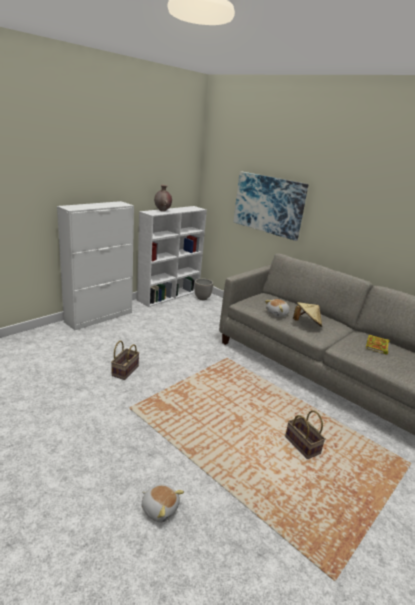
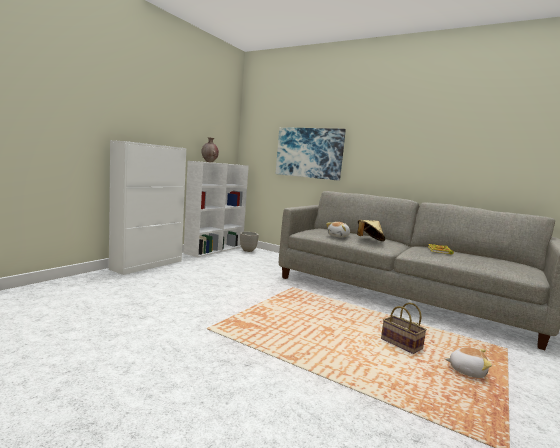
camera: 10 degrees left, 15 degrees down
(125, 370) = (190, 301): basket -> none
(160, 508) = (280, 411): plush toy -> plush toy (467, 371)

